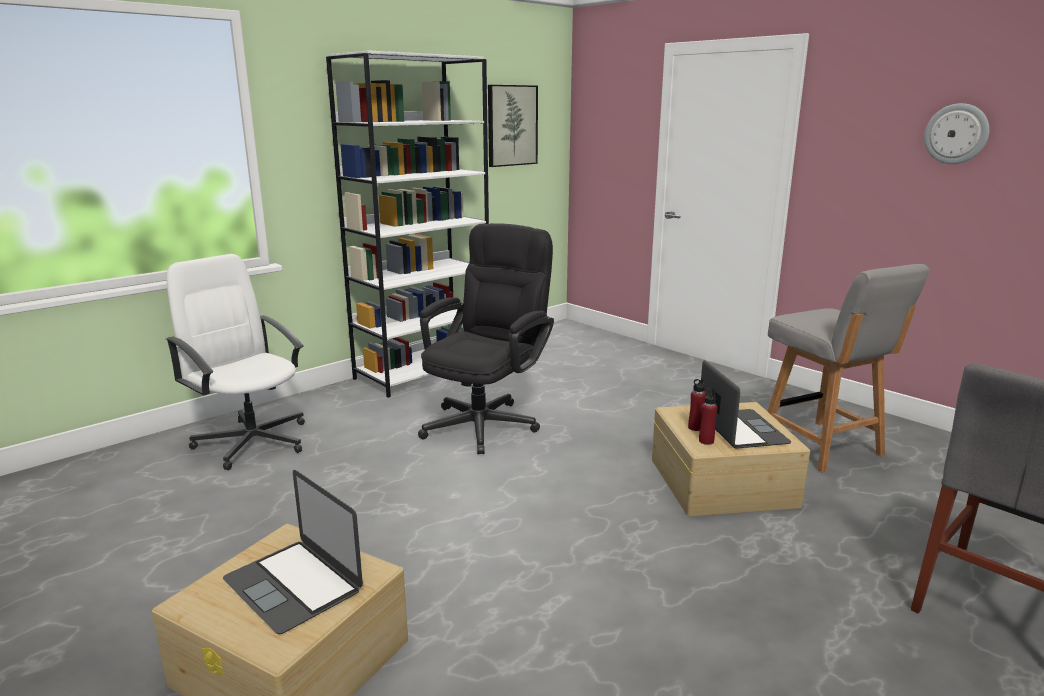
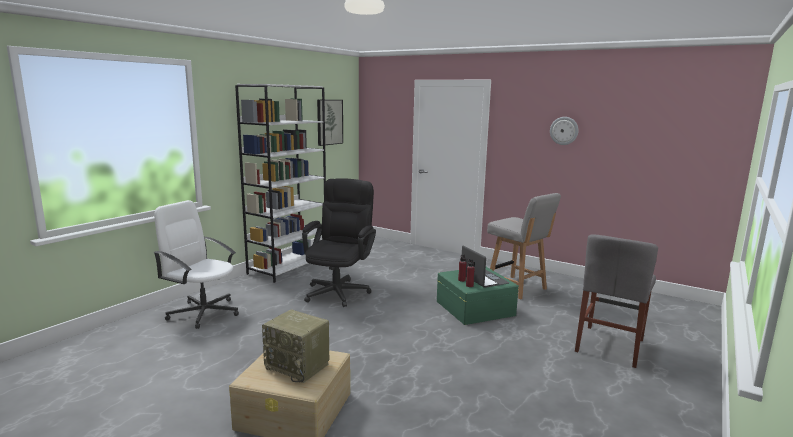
camera: 15 degrees left, 5 degrees down
(293, 584) = (298, 366): laptop -> radio
(722, 481) = (475, 308): beige storage box -> green storage box

